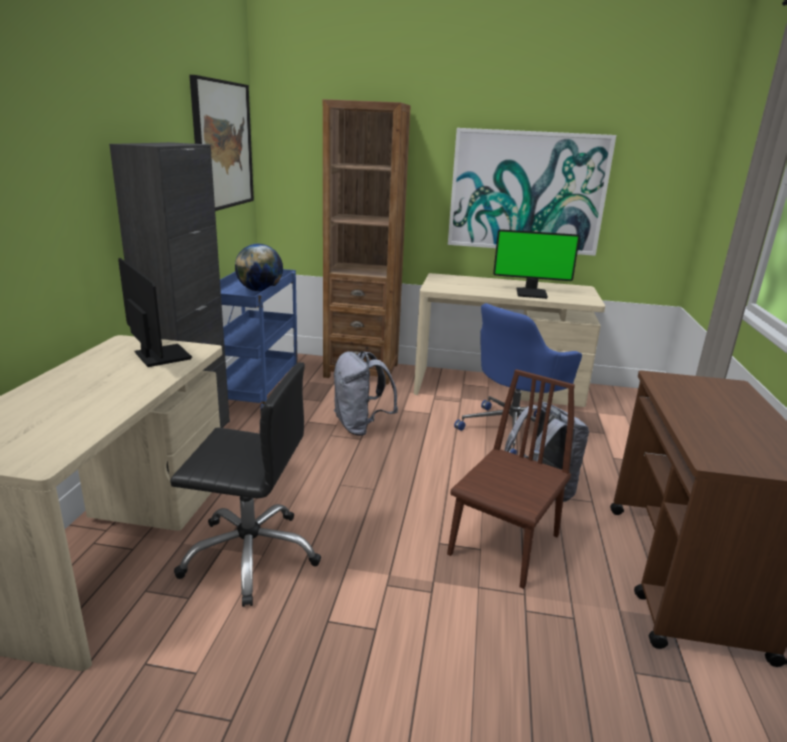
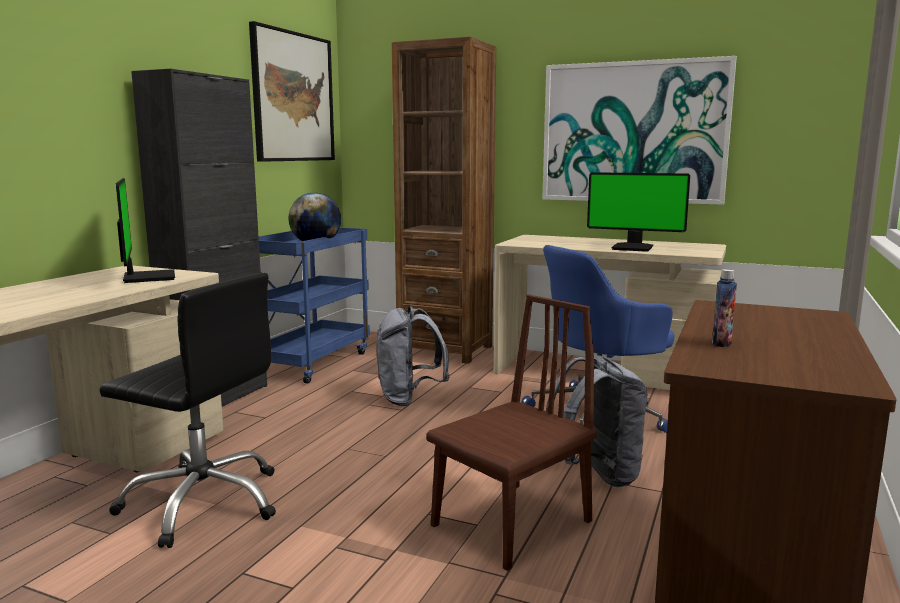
camera: 15 degrees right, 10 degrees down
(703, 429) = (721, 343): none -> bottle

